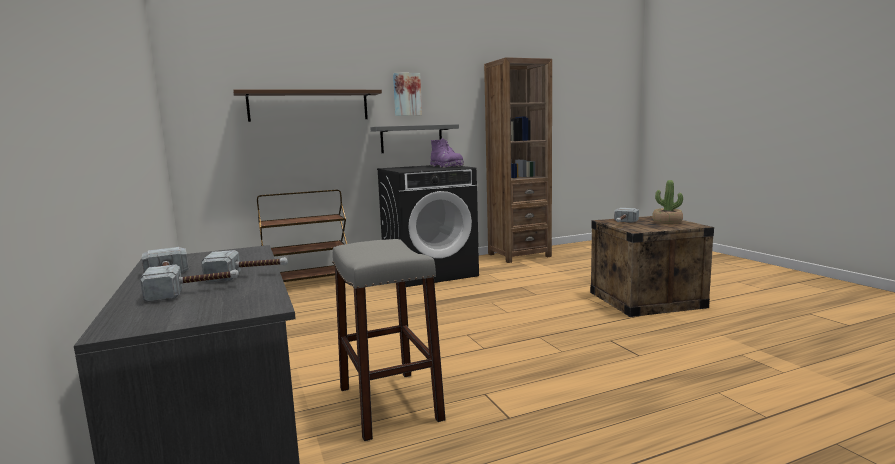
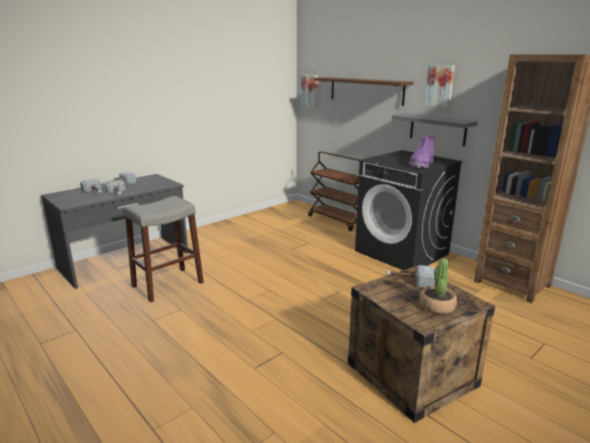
camera: 70 degrees right, 10 degrees up
(198, 114) = (310, 90): none -> picture

